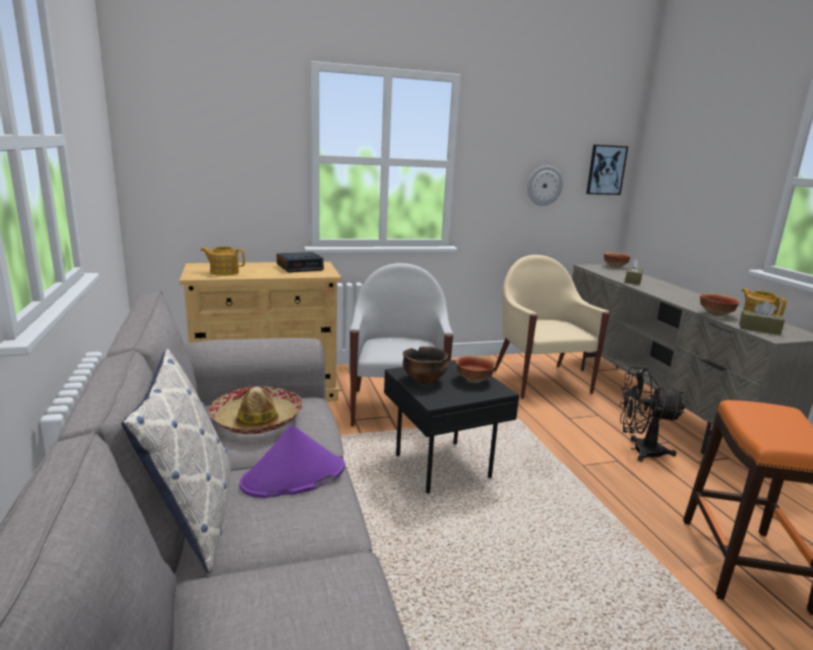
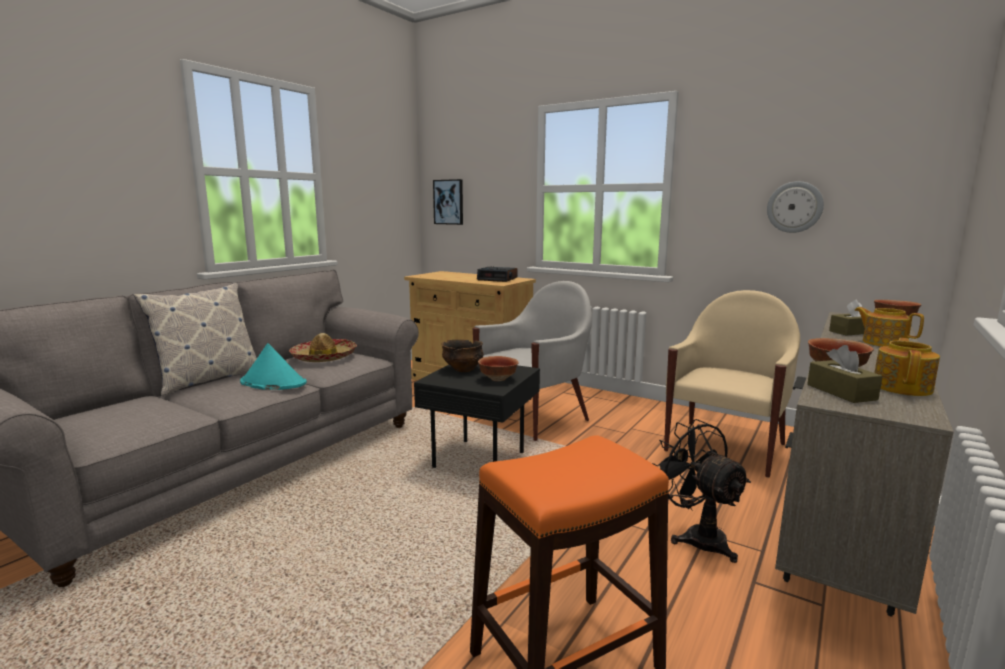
camera: 50 degrees right, 5 degrees down
(224, 272) = (441, 276): teapot -> teapot (883, 343)
(293, 477) = (273, 383): purple hat -> turquoise hat
(606, 170) = (906, 182): picture -> picture (448, 202)

